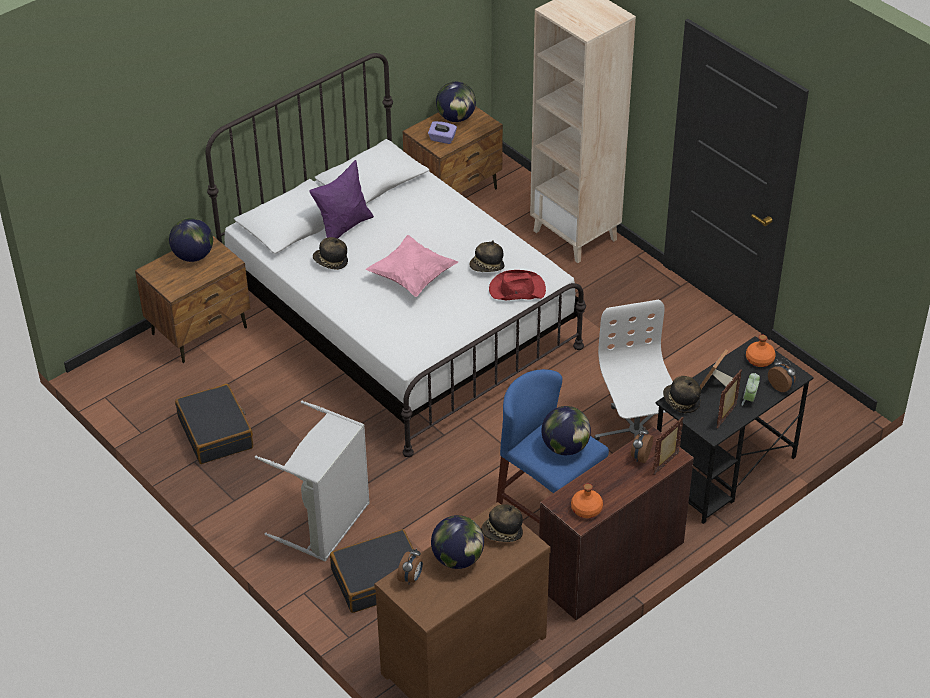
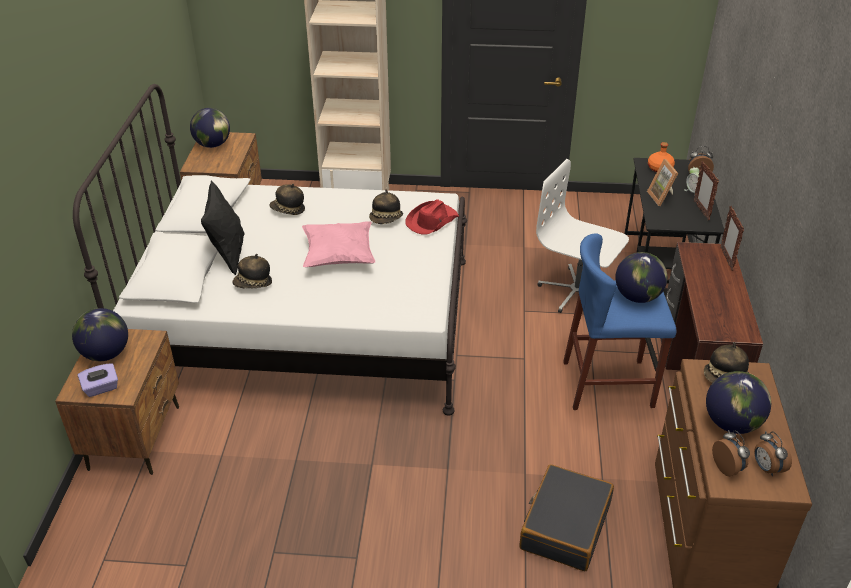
camera: 45 degrees left, 5 degrees down
(216, 432) = (262, 511): black suitcase -> none
(327, 524) = (463, 514): grey laundry basket -> none
(343, 227) = (228, 254): purple pillow -> black pillow
(442, 139) = (221, 162): purple tissue box -> purple tissue box (101, 388)
(586, 509) = (735, 323): orange bottle -> none
(640, 457) = (704, 265): alarm clock -> alarm clock (766, 468)
(681, 402) = (661, 219): hat -> hat (288, 210)

